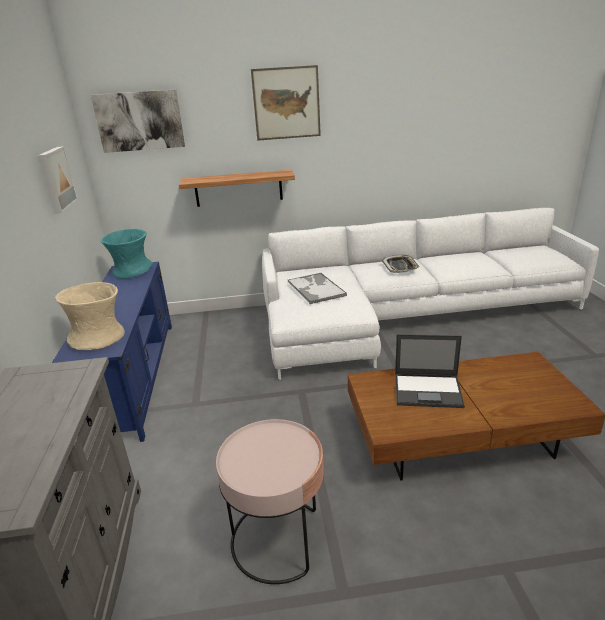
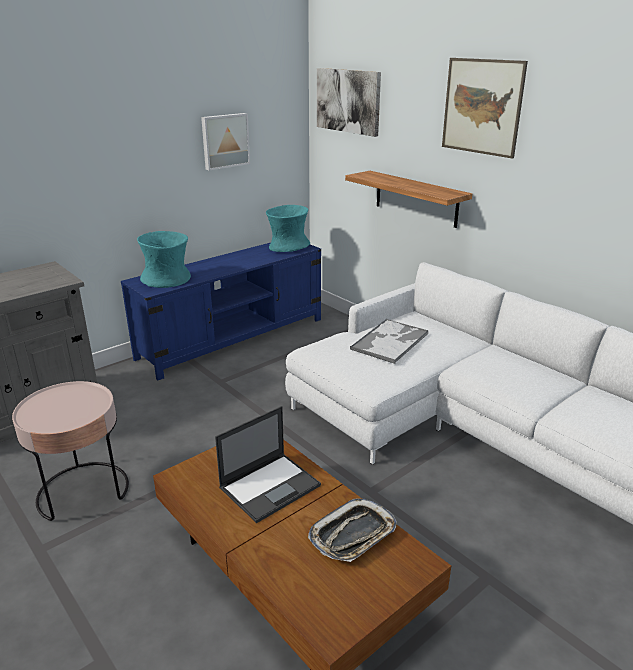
camera: 55 degrees right, 0 degrees up
(99, 337) = (167, 280): beige vase -> turquoise vase
(400, 267) = (522, 375): tray -> tray (353, 535)
(428, 390) = (270, 486): laptop -> laptop turned 105 degrees counterclockwise

